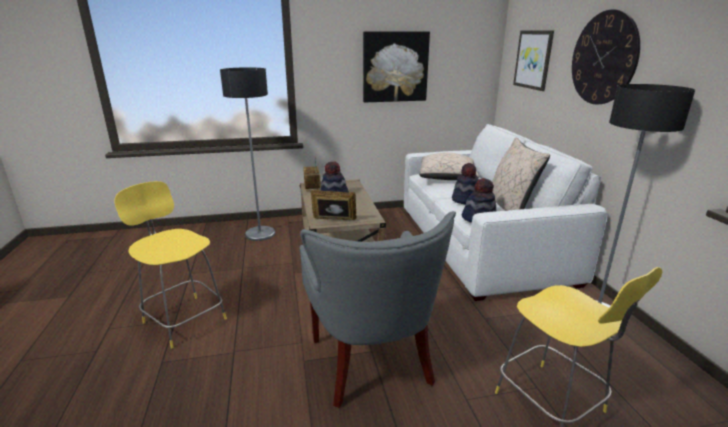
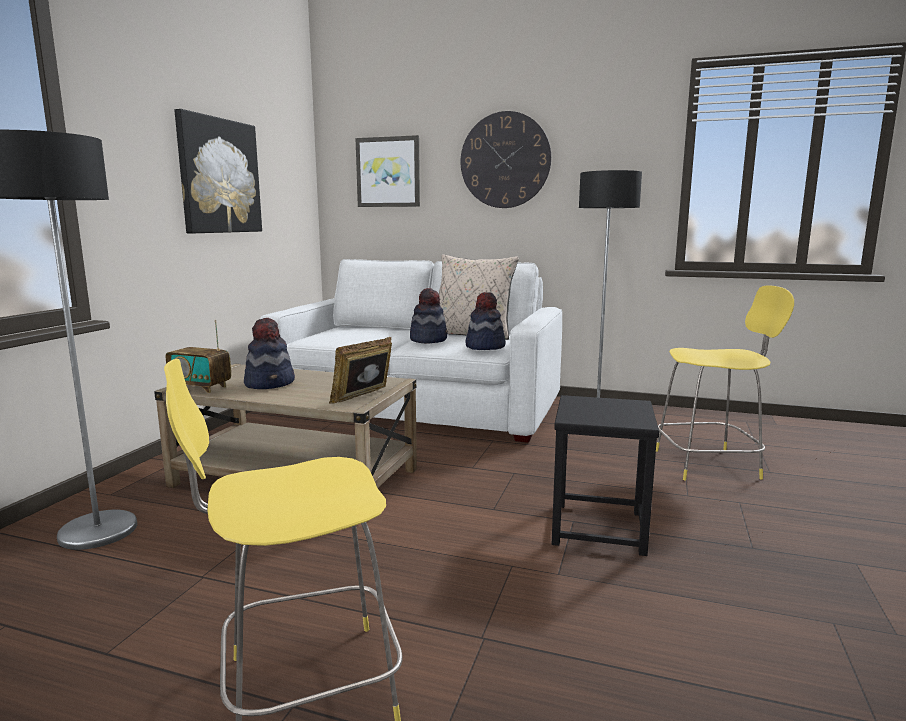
camera: 60 degrees left, 10 degrees down
(371, 364) = (599, 528): grey armchair -> black stool
(447, 178) = (348, 333): beige pillow -> none

